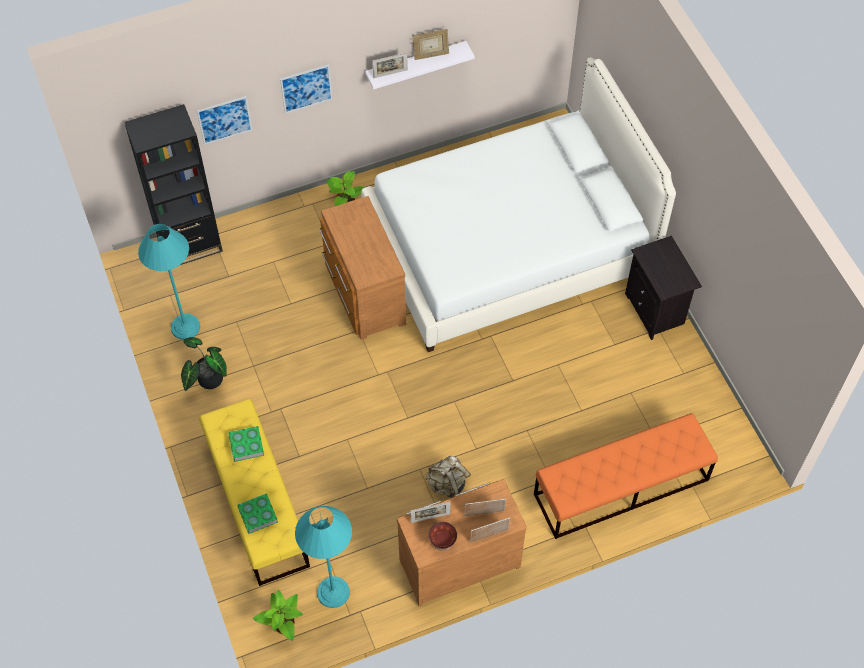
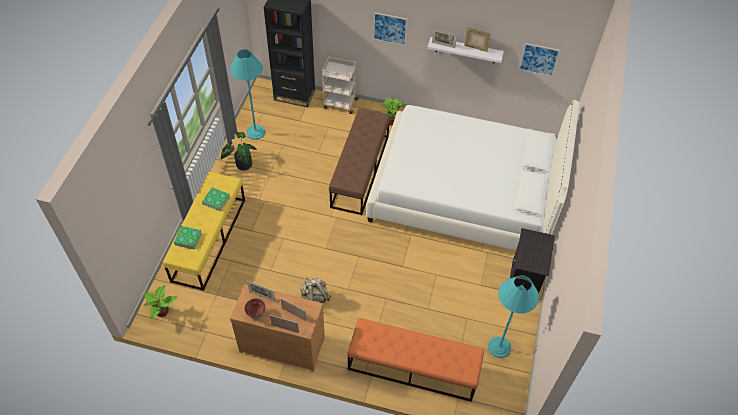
camera: 35 degrees right, 5 degrees down
(224, 120) = (334, 23): picture -> picture (539, 59)
(259, 221) = (339, 104): none -> beige cart
(333, 592) = (203, 312): turquoise floor lamp -> turquoise floor lamp (499, 347)
(363, 295) = (360, 171): brown dresser -> brown bench

